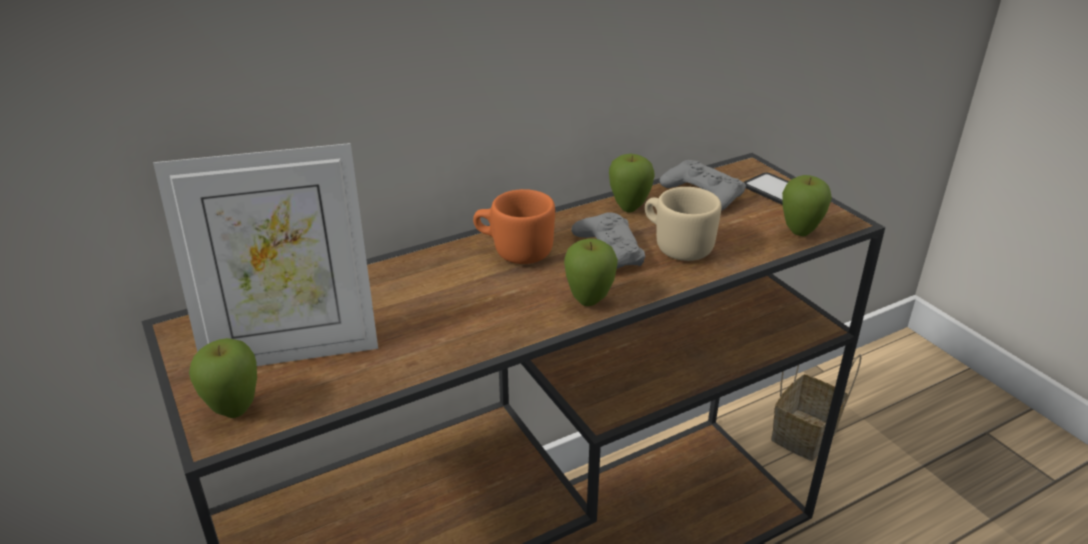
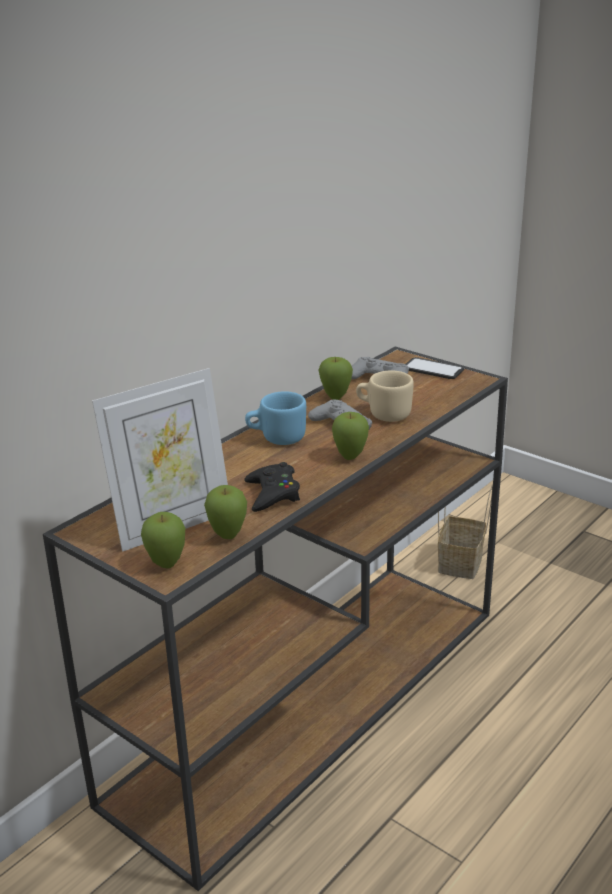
camera: 20 degrees left, 5 degrees down
(448, 334) = (272, 493): none -> black game controller
(514, 251) = (276, 438): orange mug -> blue mug
(799, 233) = (457, 391): apple -> apple (228, 536)

